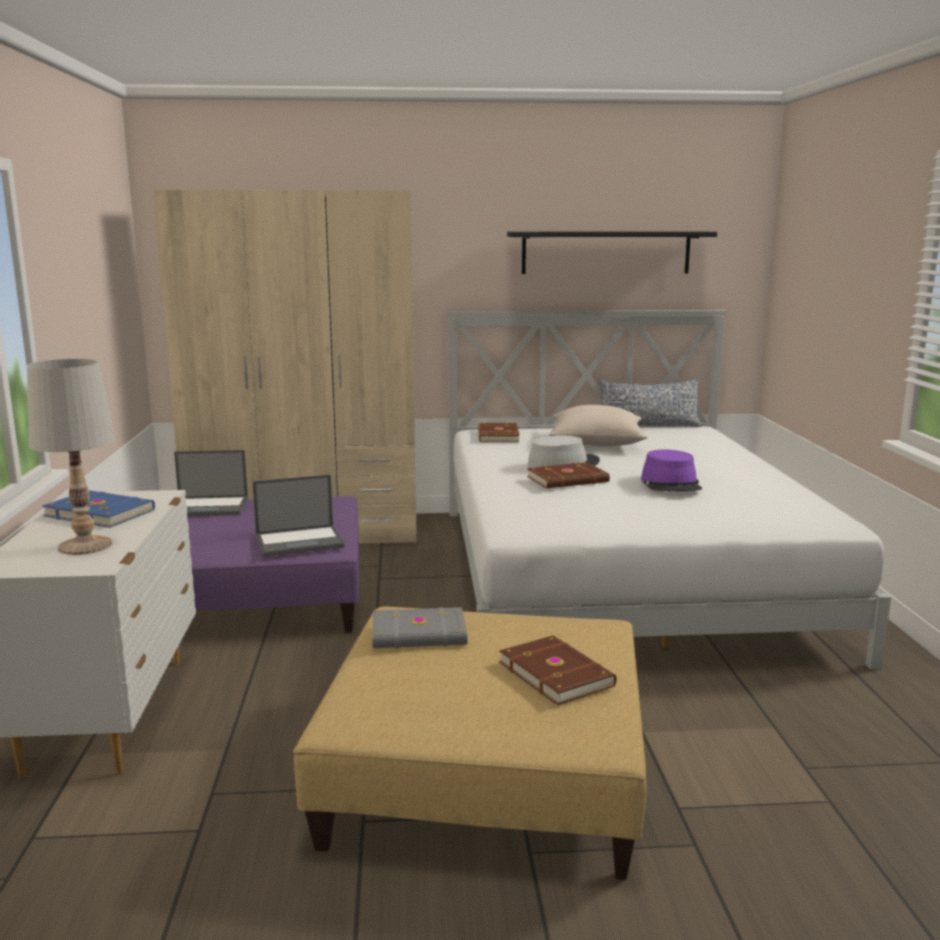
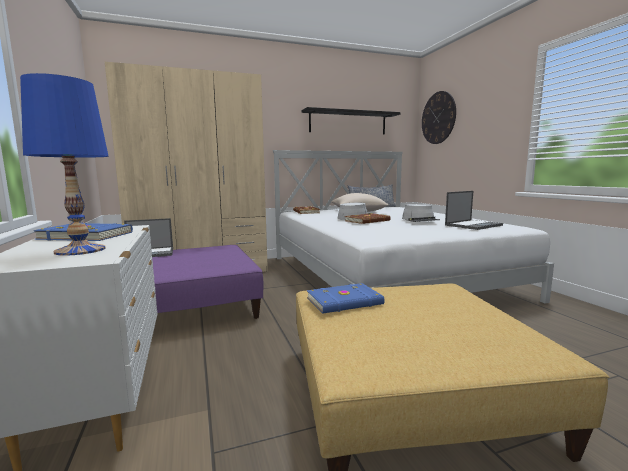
camera: 15 degrees left, 5 degrees down
(84, 546) = (80, 250): white table lamp -> blue table lamp
(300, 541) = (221, 263): laptop -> laptop (473, 225)
(419, 634) = (345, 302): grey book -> blue book
(557, 673) = (461, 313): brown book -> none
(671, 484) = (420, 220): purple hat -> grey hat
(799, 246) = (438, 118): none -> wall clock

